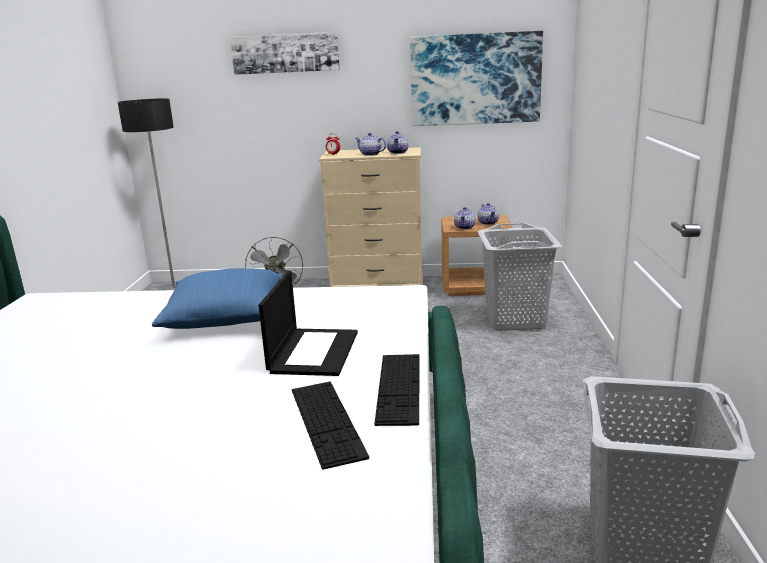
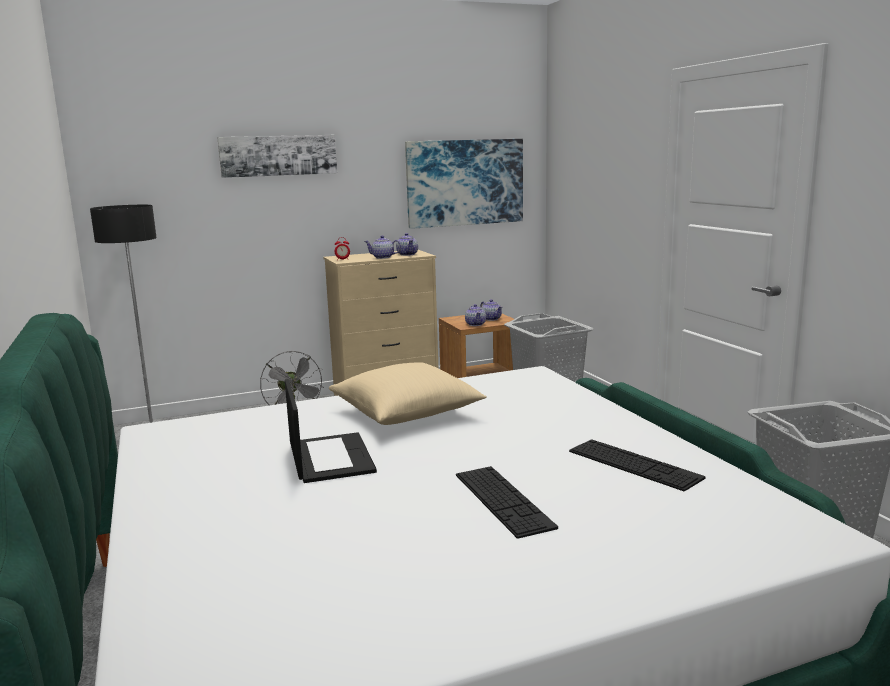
camera: 25 degrees left, 5 degrees down
(225, 318) = (406, 413): blue pillow -> beige pillow
(313, 351) = (536, 424): laptop -> laptop (329, 457)
(399, 387) = (649, 434): keyboard -> keyboard (502, 500)

